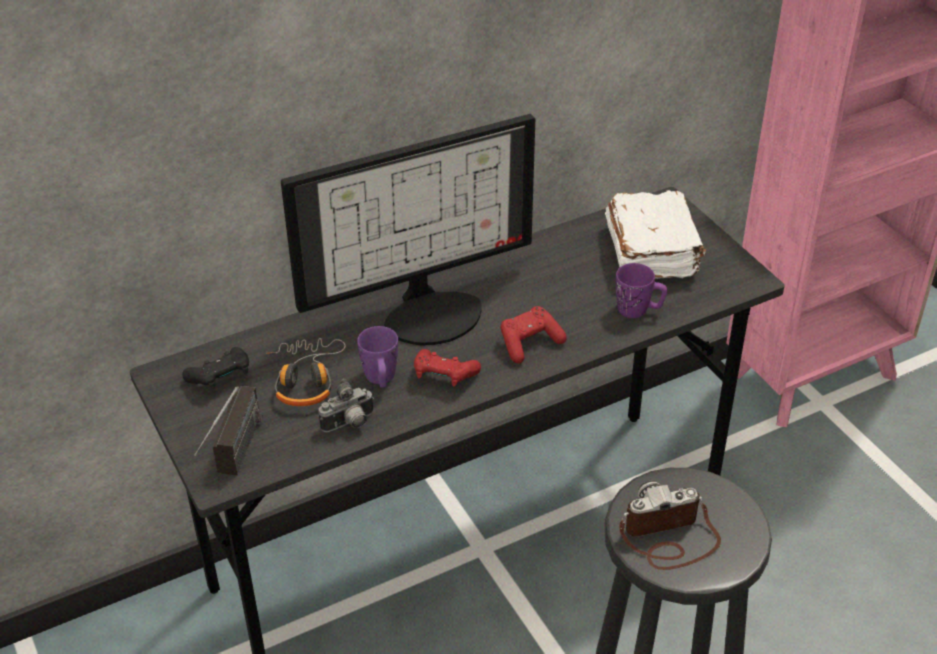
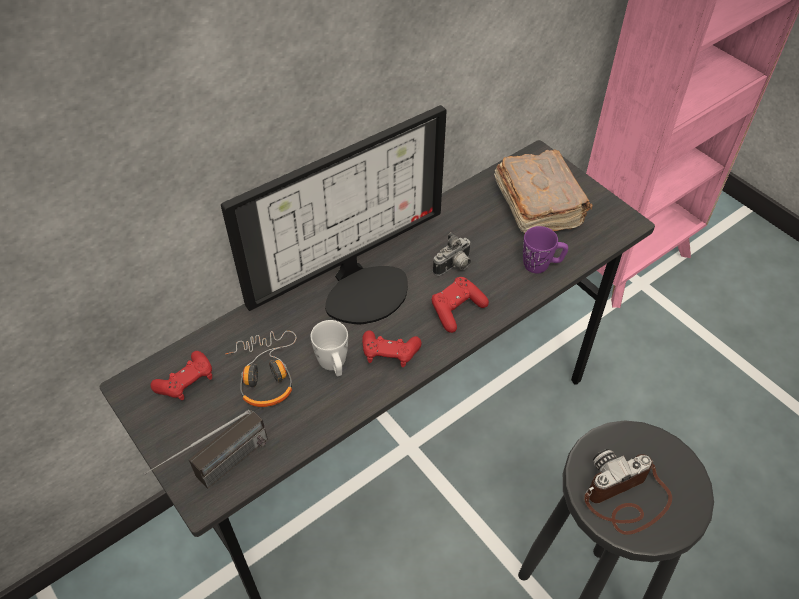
camera: 10 degrees left, 10 degrees up
(221, 378) = (187, 383): black game controller -> red game controller
(235, 461) = (217, 473): radio -> radio turned 45 degrees clockwise
(349, 424) = (315, 417): camera -> camera (454, 267)
(381, 379) = (334, 364): purple mug -> white mug
(652, 251) = (538, 204): white book -> brown book

